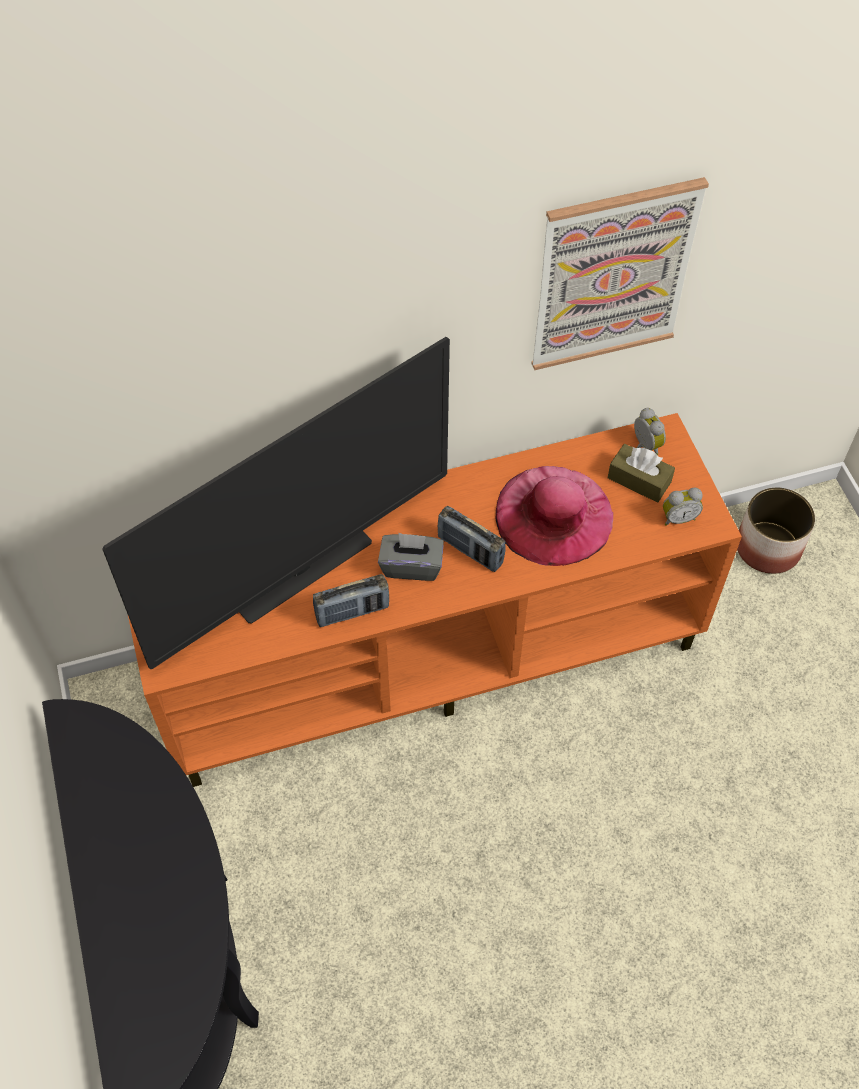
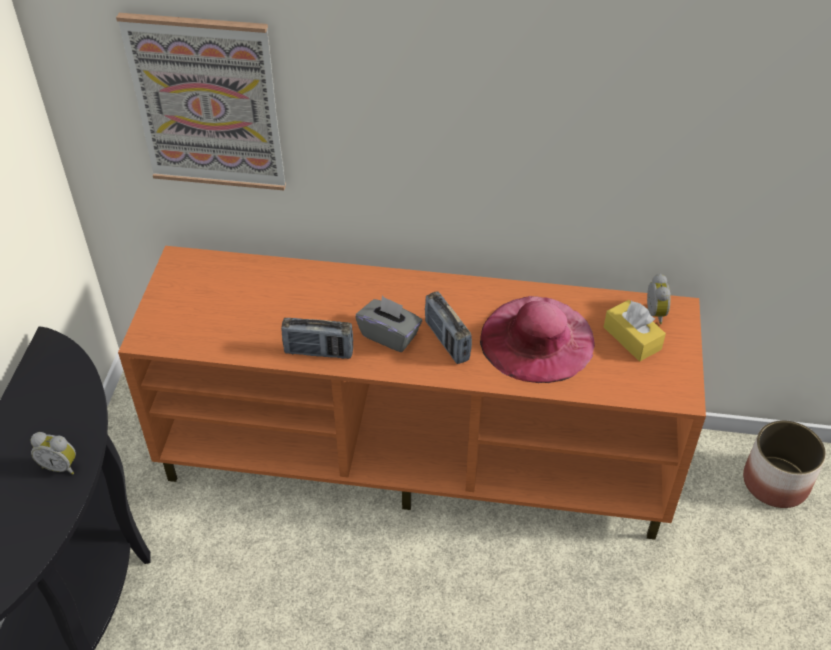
camera: 25 degrees right, 10 degrees down
(303, 573) = (298, 310): television -> none
(613, 275) = (640, 117): picture -> picture (207, 104)
(639, 480) = (632, 338): brown tissue box -> yellow tissue box
(678, 517) = (652, 380): alarm clock -> alarm clock (60, 466)

